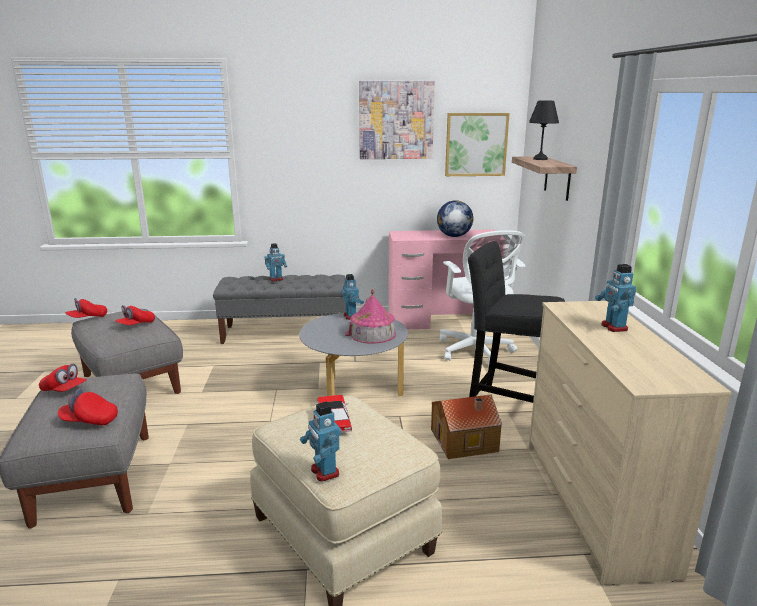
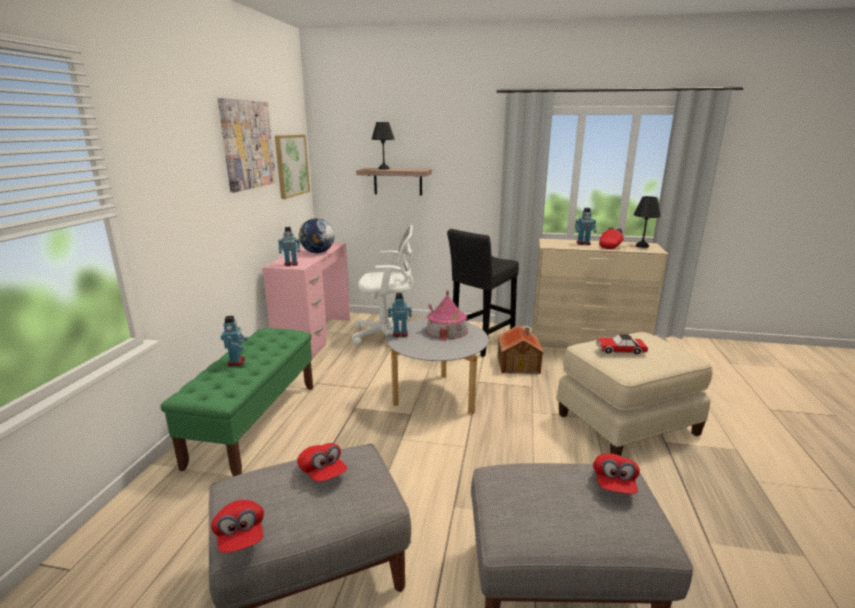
camera: 75 degrees left, 0 degrees up
(64, 390) = (536, 518): red cap -> red cap (610, 246)
(285, 333) = (255, 423): grey bench -> green bench
(324, 472) = (684, 359): toy robot -> toy robot (291, 264)
(668, 373) = (641, 246): none -> black table lamp

